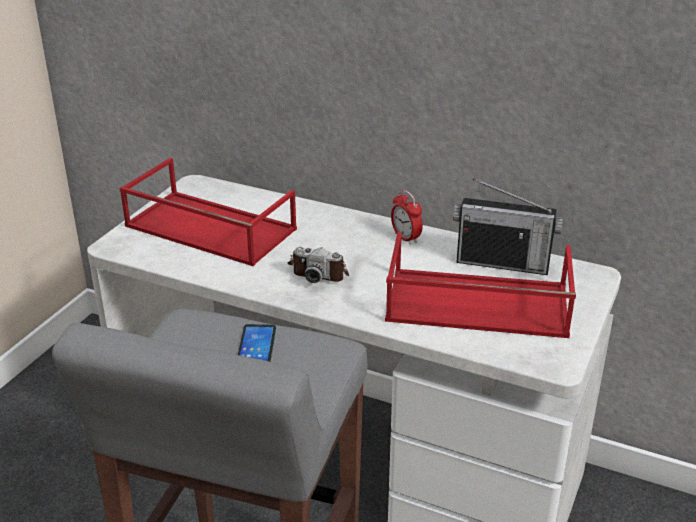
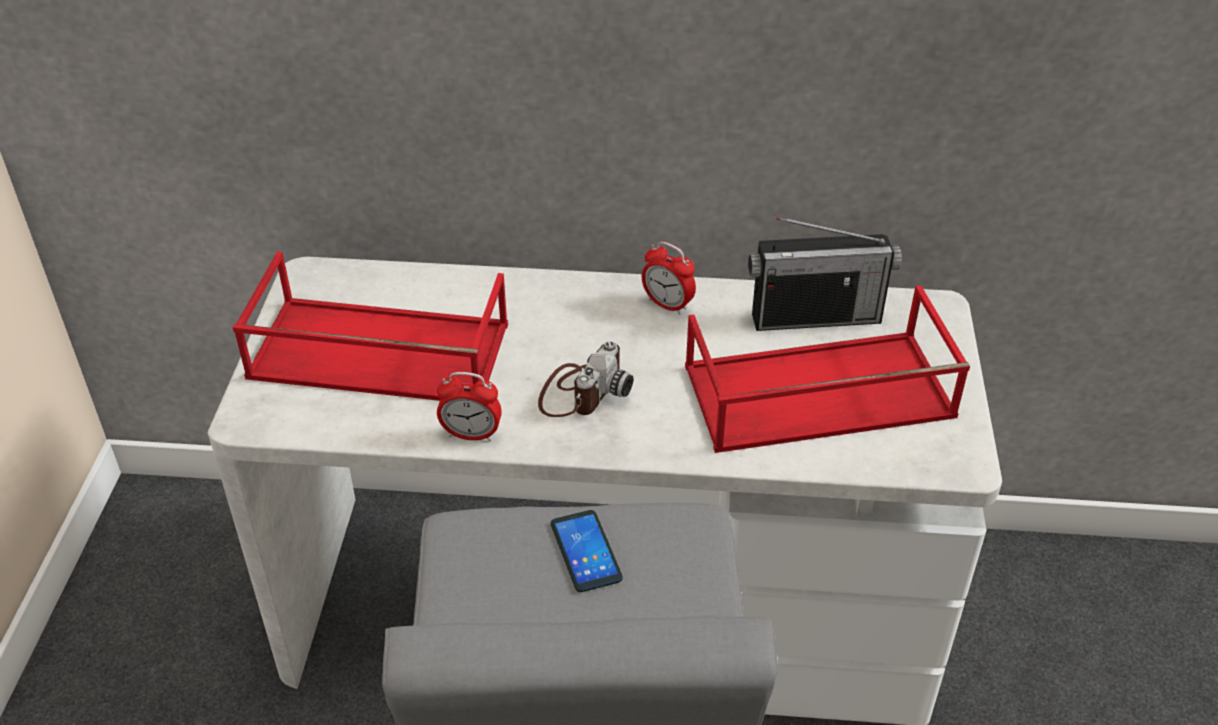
camera: 20 degrees left, 10 degrees up
(236, 279) = (471, 434): none -> alarm clock
(320, 271) = (581, 391): camera -> camera turned 60 degrees counterclockwise

